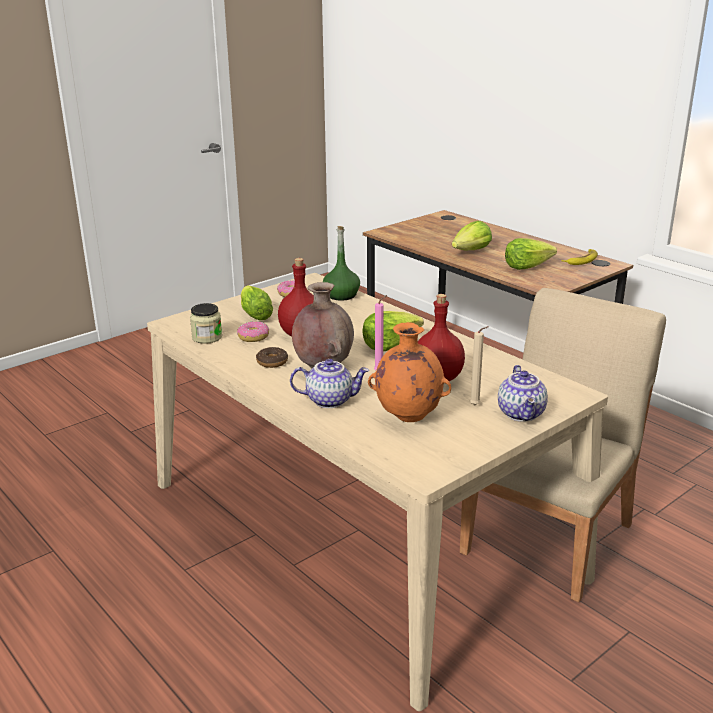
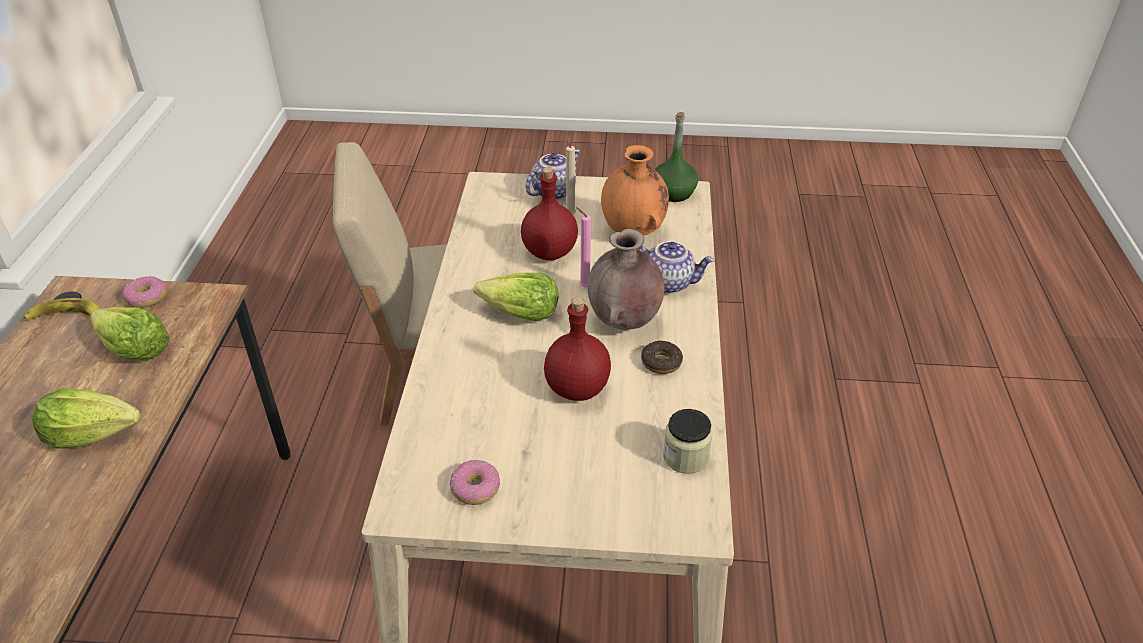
camera: 135 degrees left, 15 degrees up
(253, 337) = (633, 420): donut -> donut (147, 298)
(255, 314) = (576, 472): lettuce -> none
(330, 400) = (669, 282): teapot -> teapot turned 150 degrees clockwise
(341, 295) = (425, 437): green bottle -> green bottle (673, 193)

